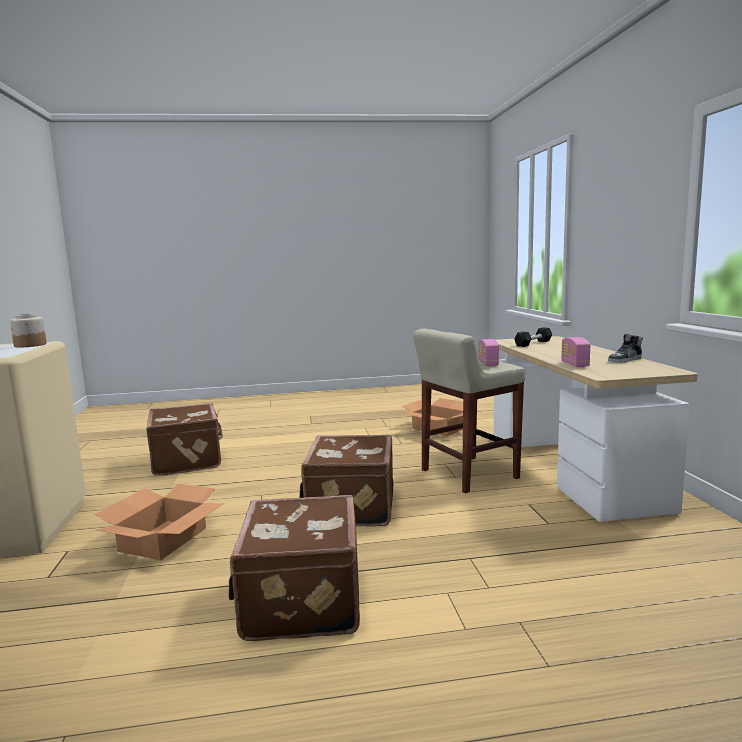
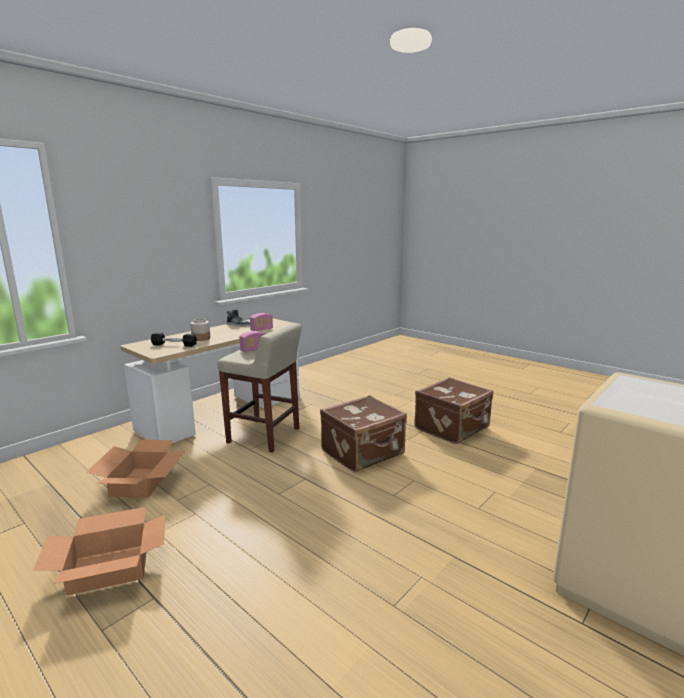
camera: 130 degrees left, 5 degrees up
(30, 345) = (618, 400): jar -> jar (201, 338)
(163, 539) = (493, 492): cardboard box -> cardboard box (109, 568)
(188, 460) = (396, 610): brown suitcase -> none

